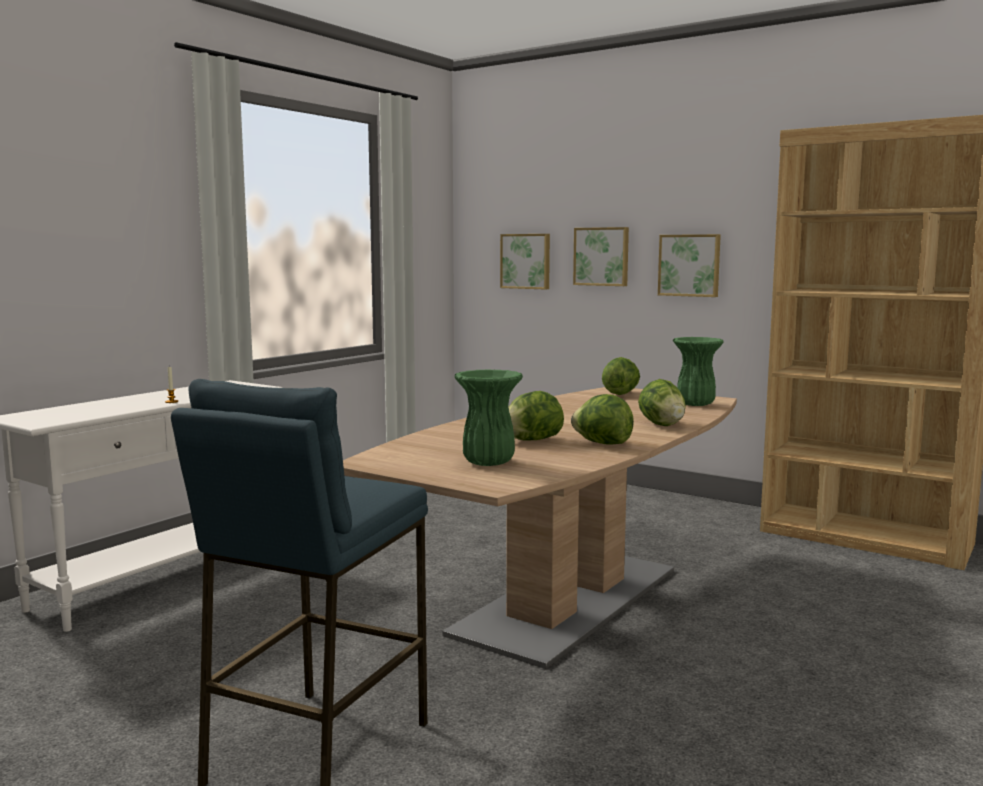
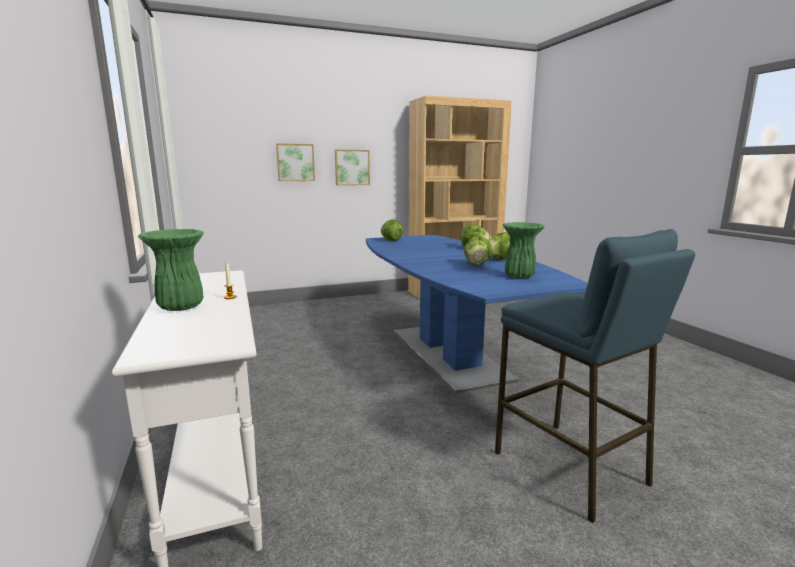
camera: 55 degrees left, 5 degrees up
(526, 261) = (236, 166): picture -> none
(567, 601) = (448, 354): brown dining table -> blue dining table
(695, 404) = (436, 239): green vase -> green vase (180, 307)

